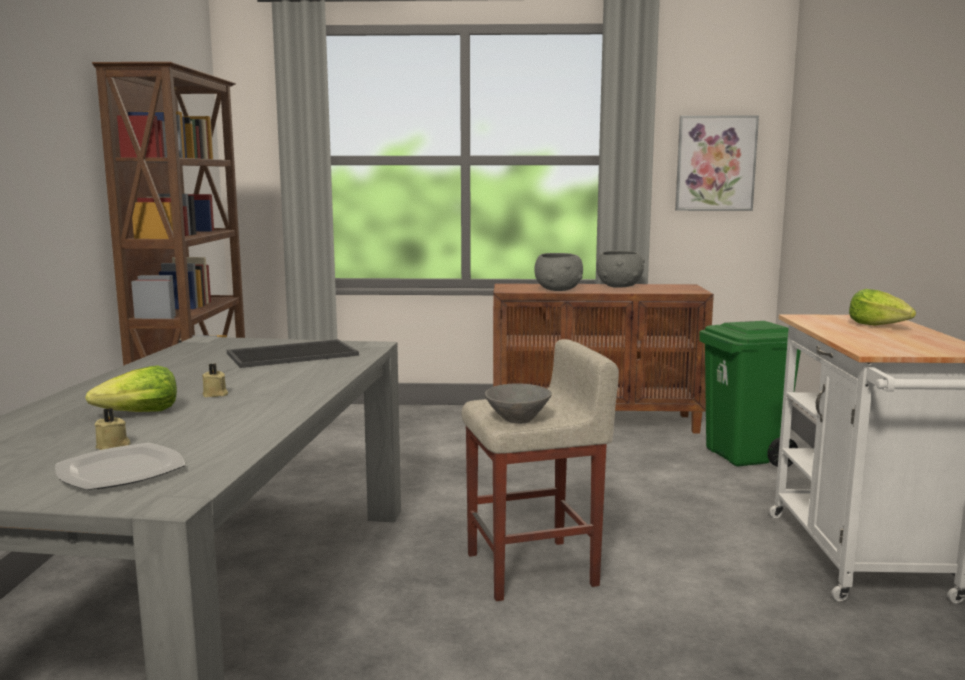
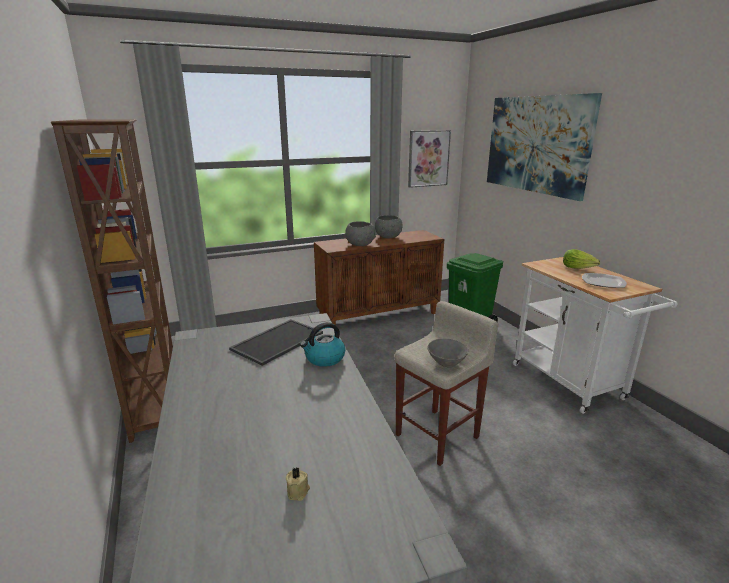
camera: 25 degrees left, 10 degrees up
(120, 472) = (347, 523): plate -> plate (603, 282)
(139, 414) = (263, 443): lettuce -> none
(215, 394) = (287, 403): beige candle -> none
(321, 372) = (324, 358): none -> kettle
(866, 119) = (536, 144): none -> picture

